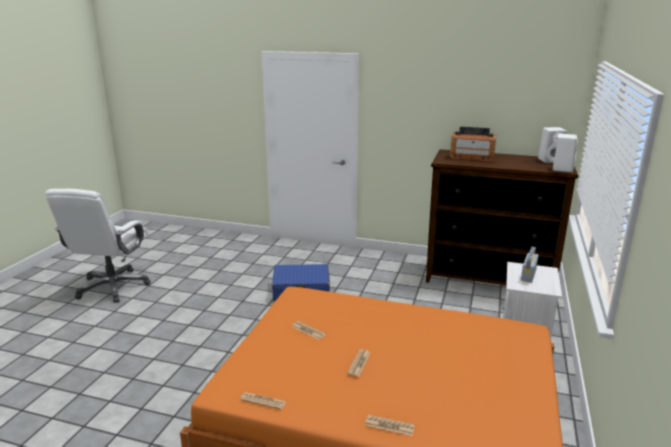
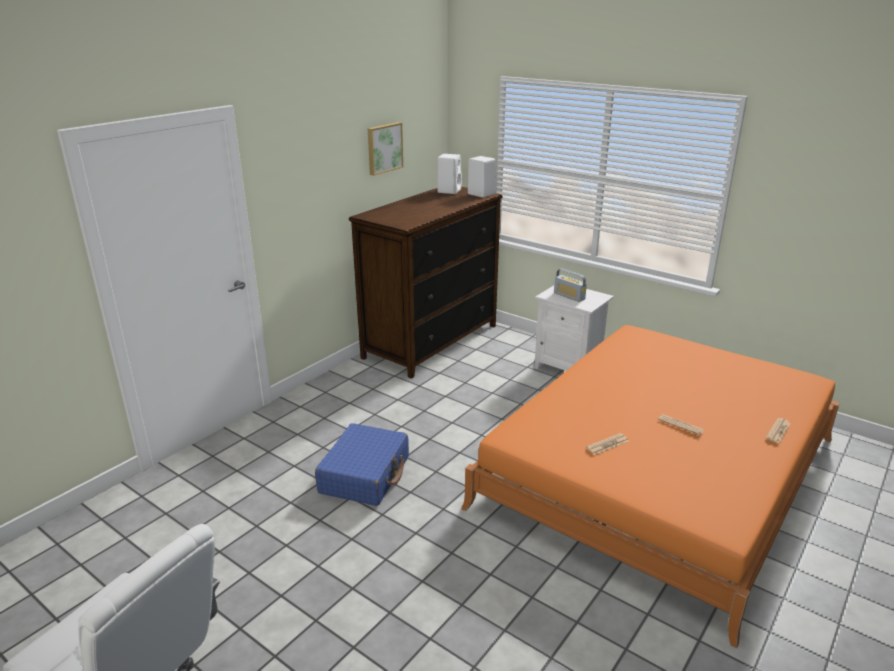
camera: 70 degrees left, 5 degrees up
(263, 401) = (743, 498): newspaper -> none
(471, 157) = (404, 212): radio -> none
(493, 108) = (384, 148): none -> picture

